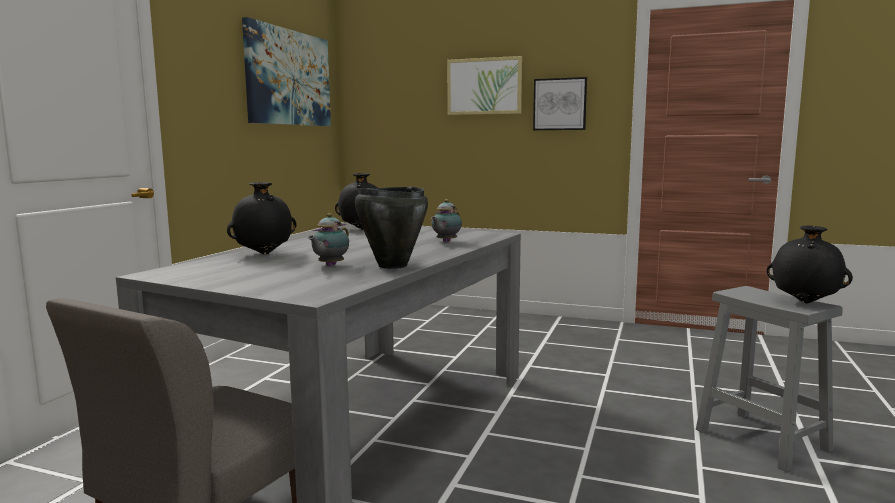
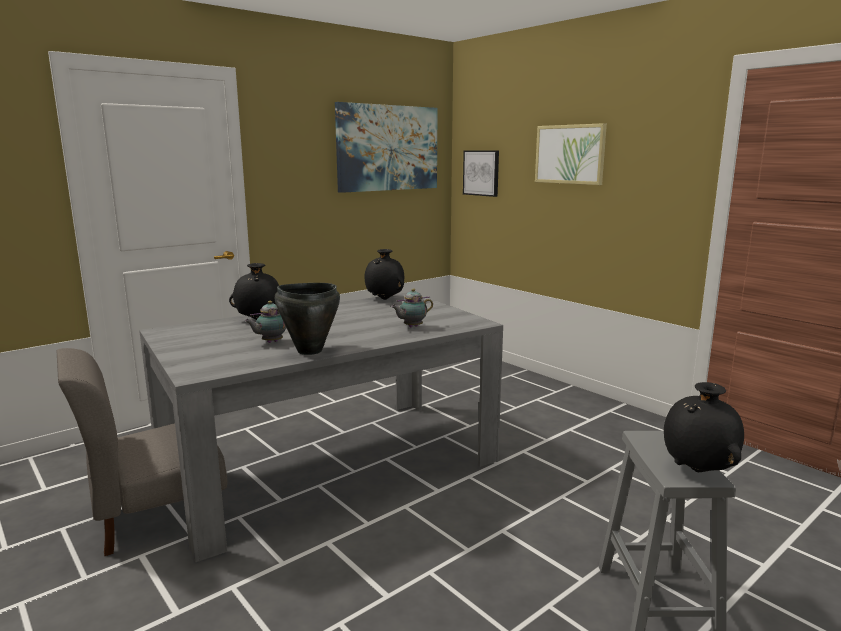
camera: 30 degrees right, 5 degrees up
(560, 104) = (640, 177): picture -> picture (481, 173)

